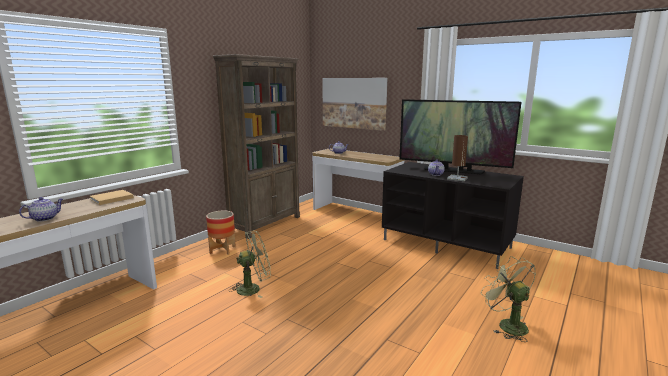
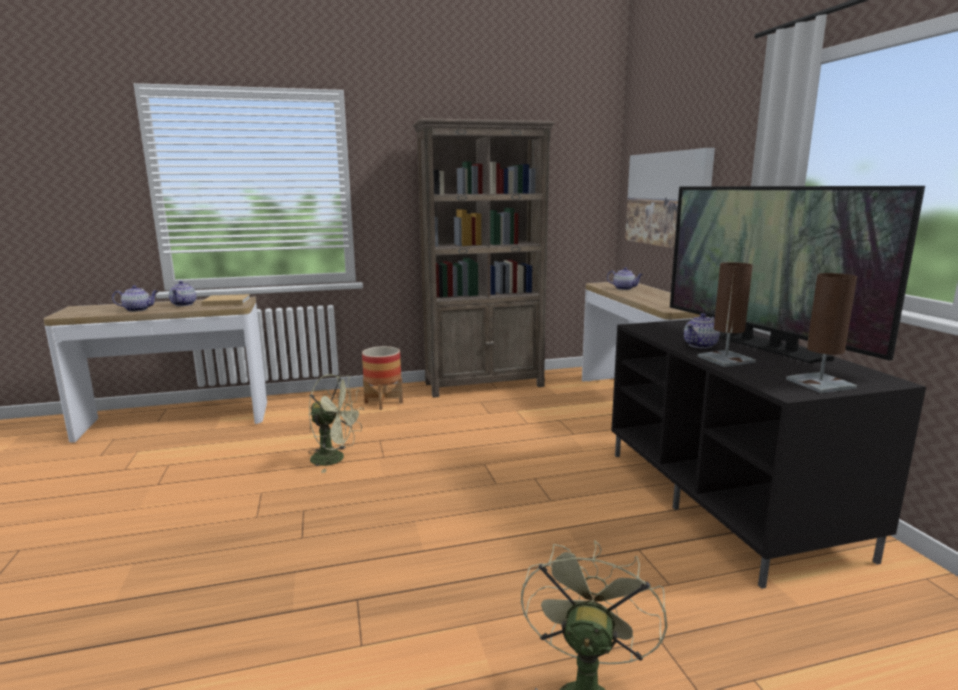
camera: 40 degrees right, 0 degrees up
(77, 207) = (184, 304): none -> teapot
(501, 181) = (820, 383): none -> brown table lamp

